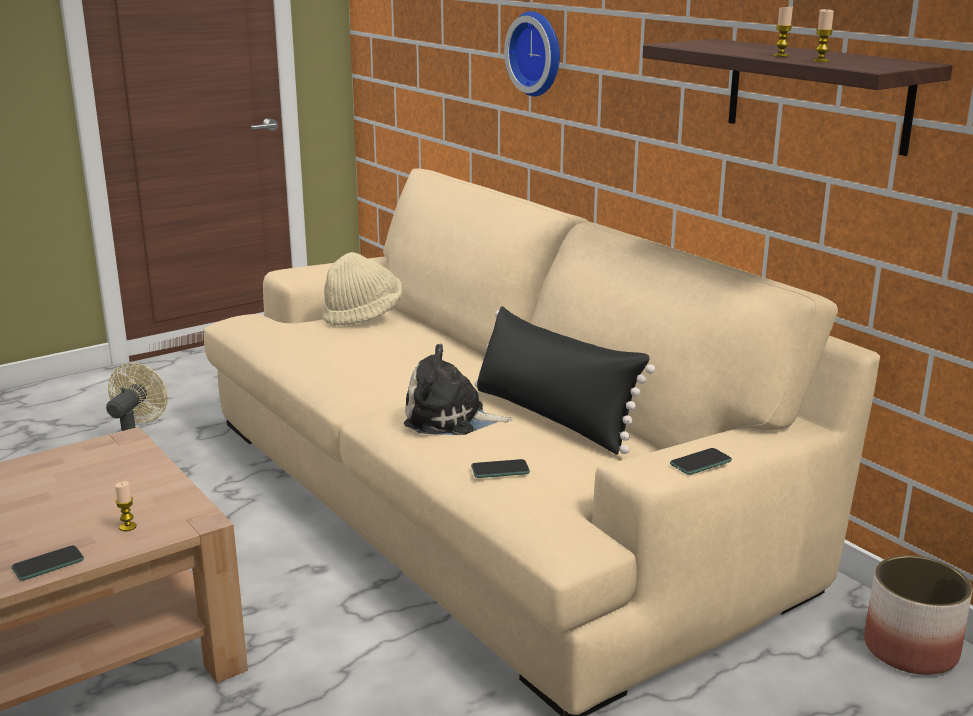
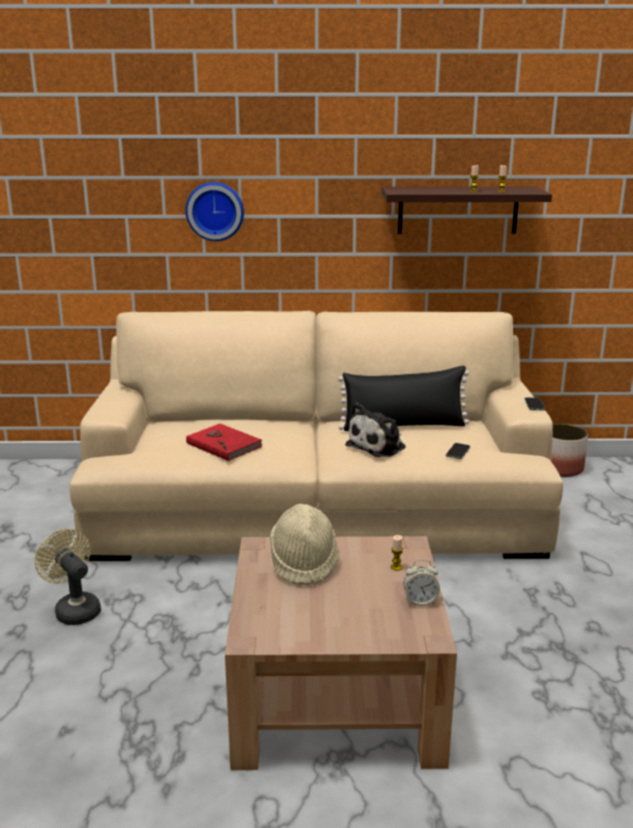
camera: 55 degrees left, 0 degrees up
(48, 564) = (420, 601): phone -> alarm clock
(338, 346) = (224, 444): none -> red book
(363, 315) = (179, 426): beige hat -> beige hat (303, 562)

